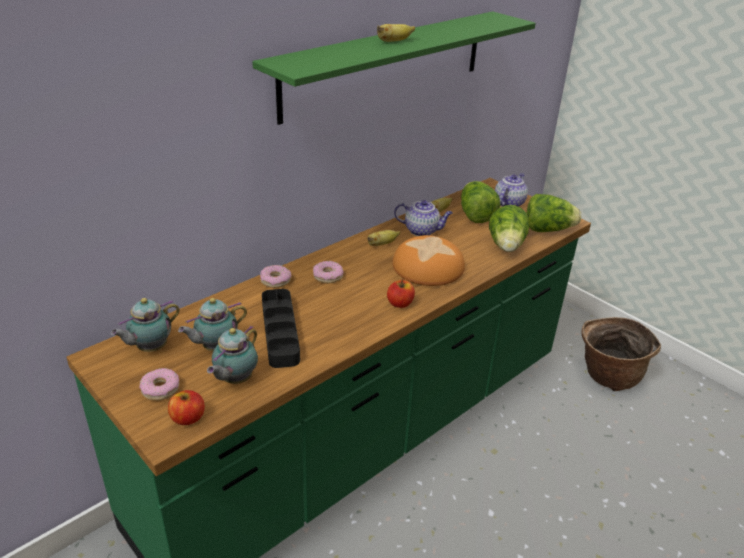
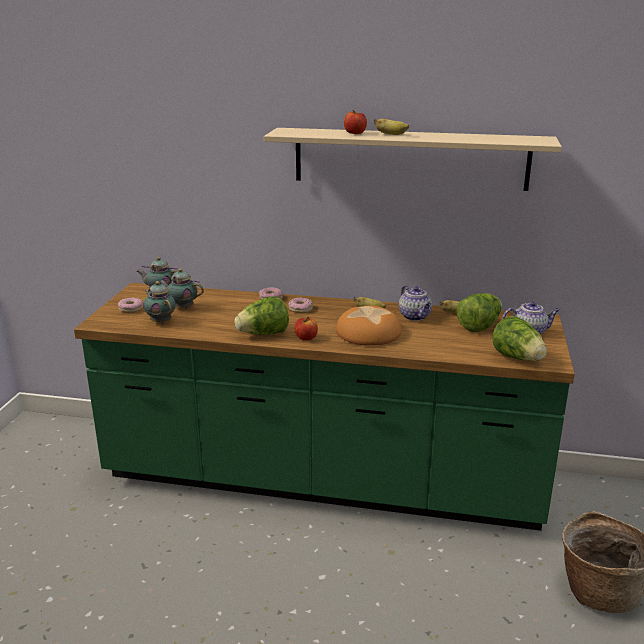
camera: 55 degrees right, 10 degrees down
(188, 418) = (115, 323): apple -> apple (355, 133)
(235, 379) = (160, 321): teapot -> teapot turned 60 degrees clockwise
(280, 331) = (221, 316): black tray -> none
(387, 64) = (410, 158): green shelf -> beige shelf
(506, 246) = (454, 350): lettuce -> lettuce (263, 334)

